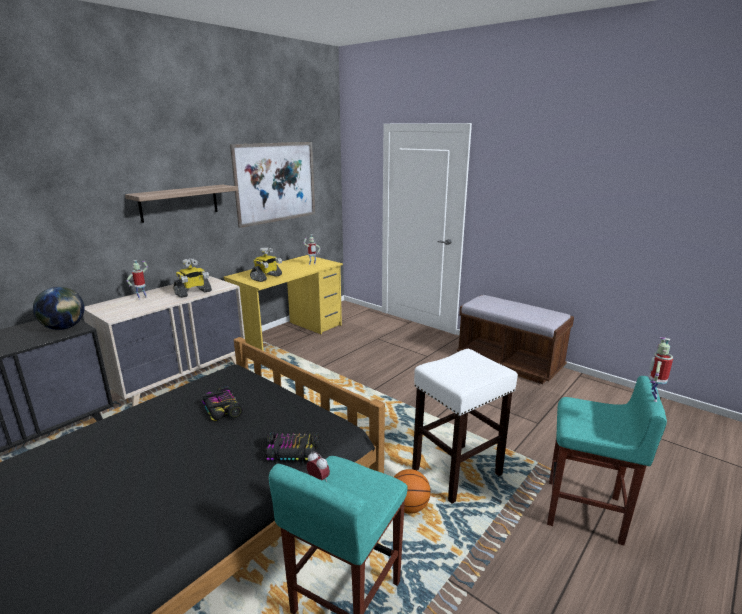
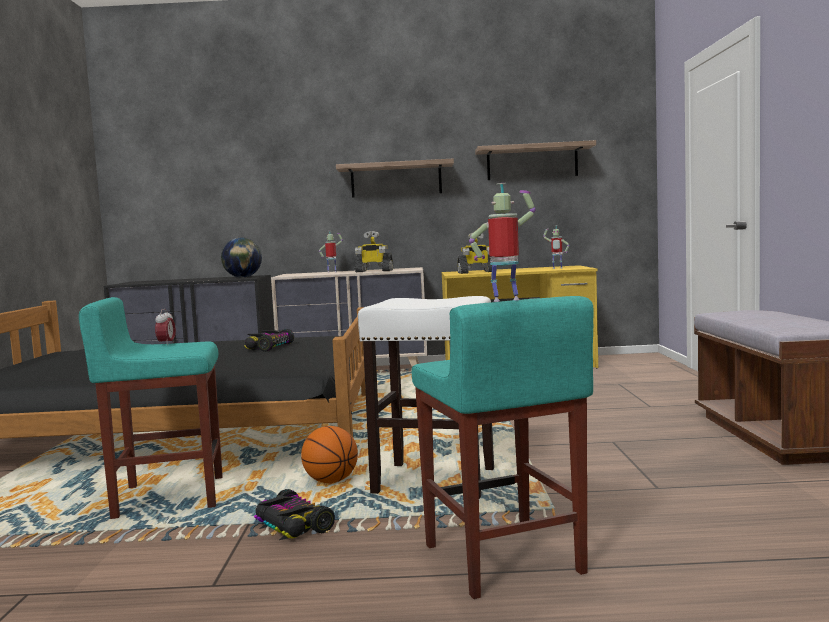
camera: 50 degrees right, 15 degrees down
(276, 182) = (532, 162): picture -> shelf
(292, 453) = (243, 369): toy car -> toy car (292, 526)

